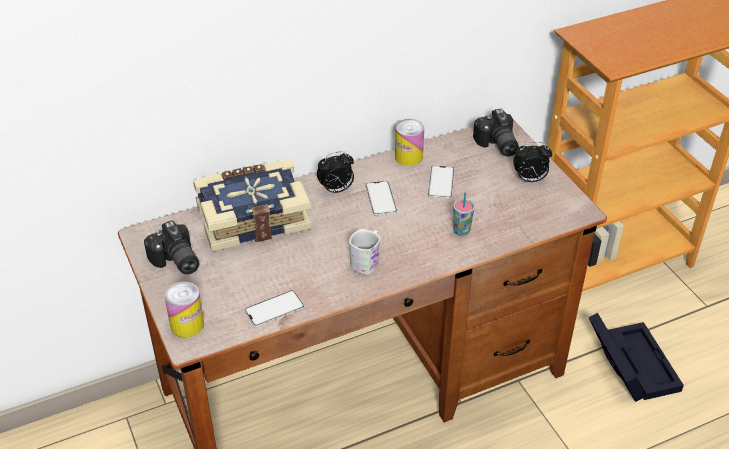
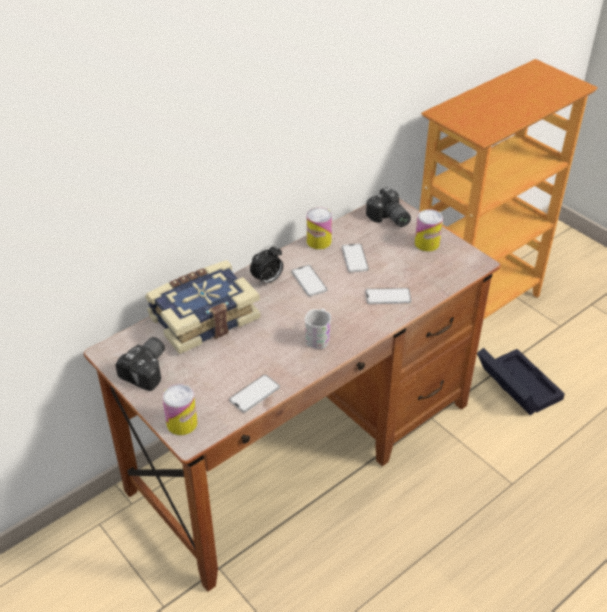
camera: 15 degrees left, 0 degrees up
(175, 262) = (148, 370): camera -> camera turned 105 degrees counterclockwise
(461, 231) = (388, 296): cup -> phone
(529, 179) = (427, 243): alarm clock -> can

